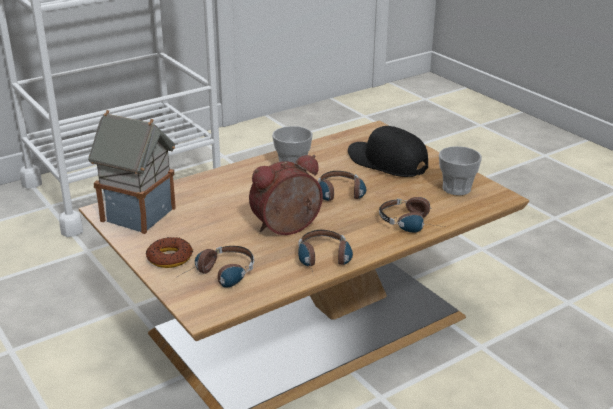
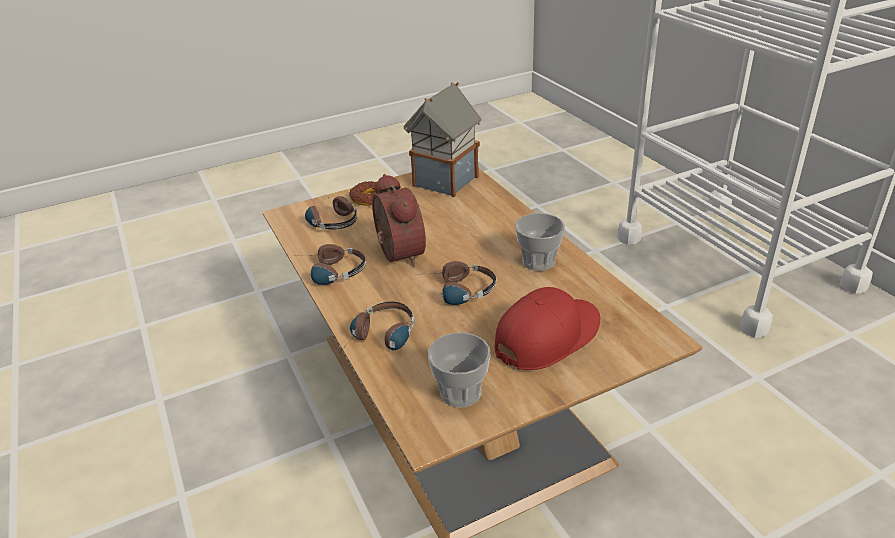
camera: 100 degrees right, 5 degrees up
(387, 162) = (547, 337): black cap -> red cap

